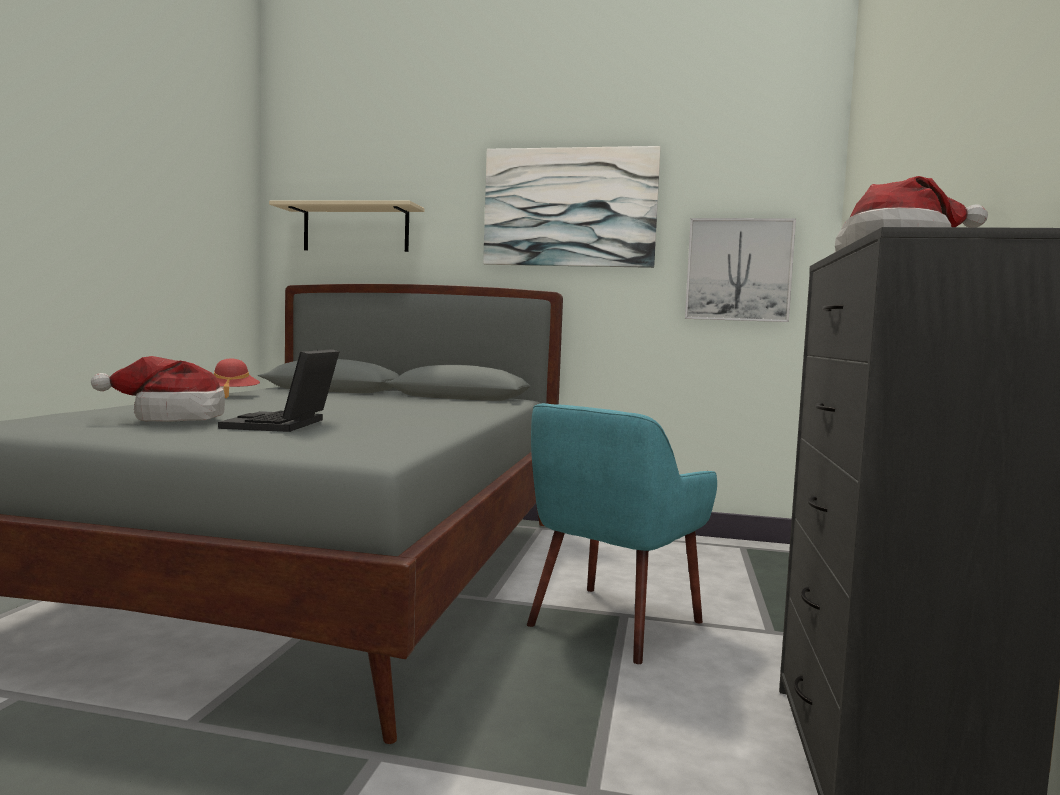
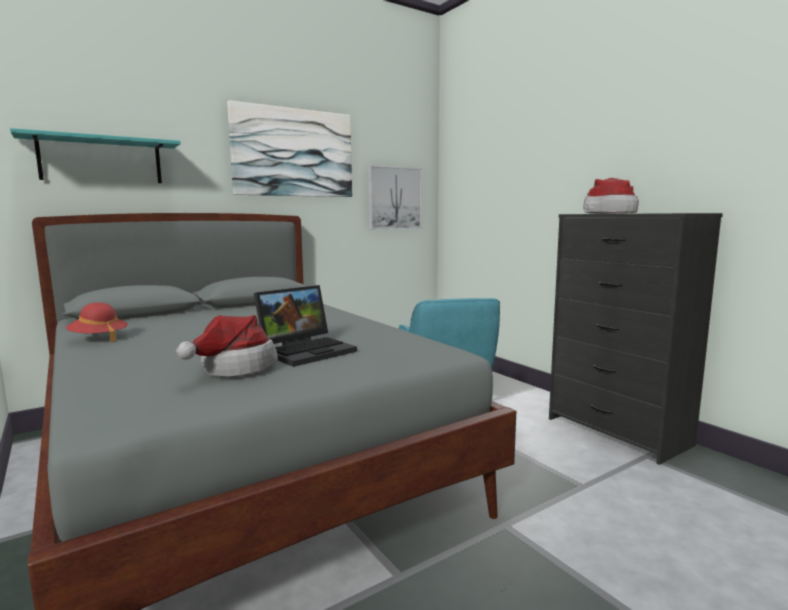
camera: 45 degrees left, 5 degrees up
(283, 425) = (307, 350): laptop -> laptop turned 90 degrees counterclockwise
(356, 229) = (101, 161): beige shelf -> turquoise shelf

